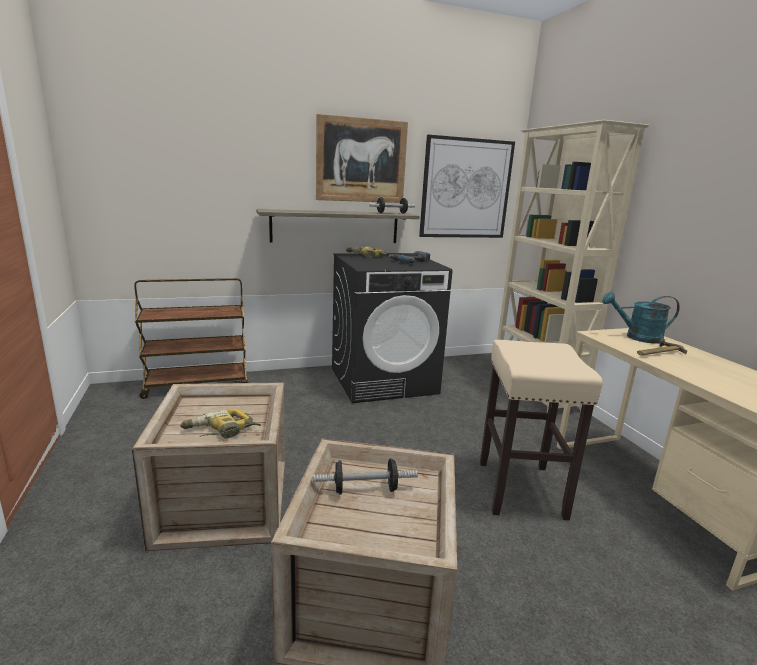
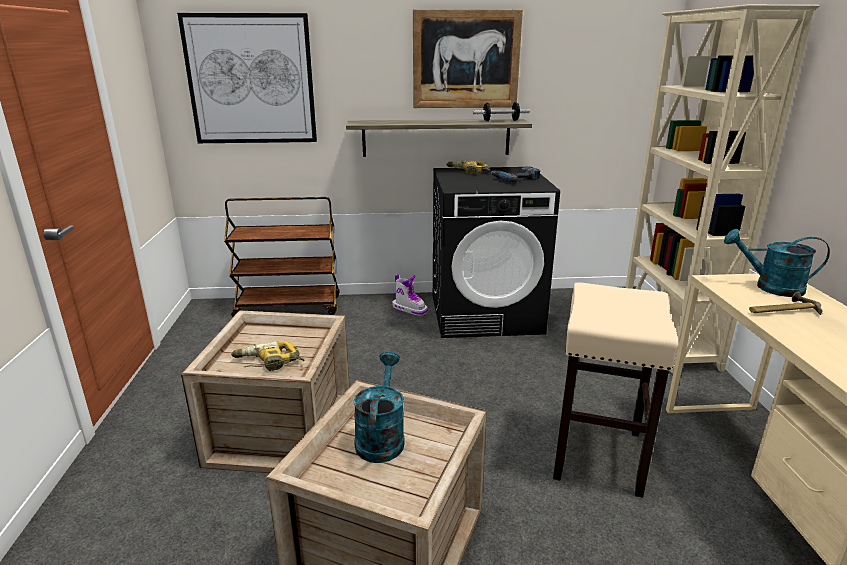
camera: 15 degrees right, 5 degrees up
(315, 380) = (409, 309): none -> boot
(365, 489) = (381, 437): dumbbell -> turquoise watering can
(466, 189) = (599, 87): picture -> picture (251, 80)

